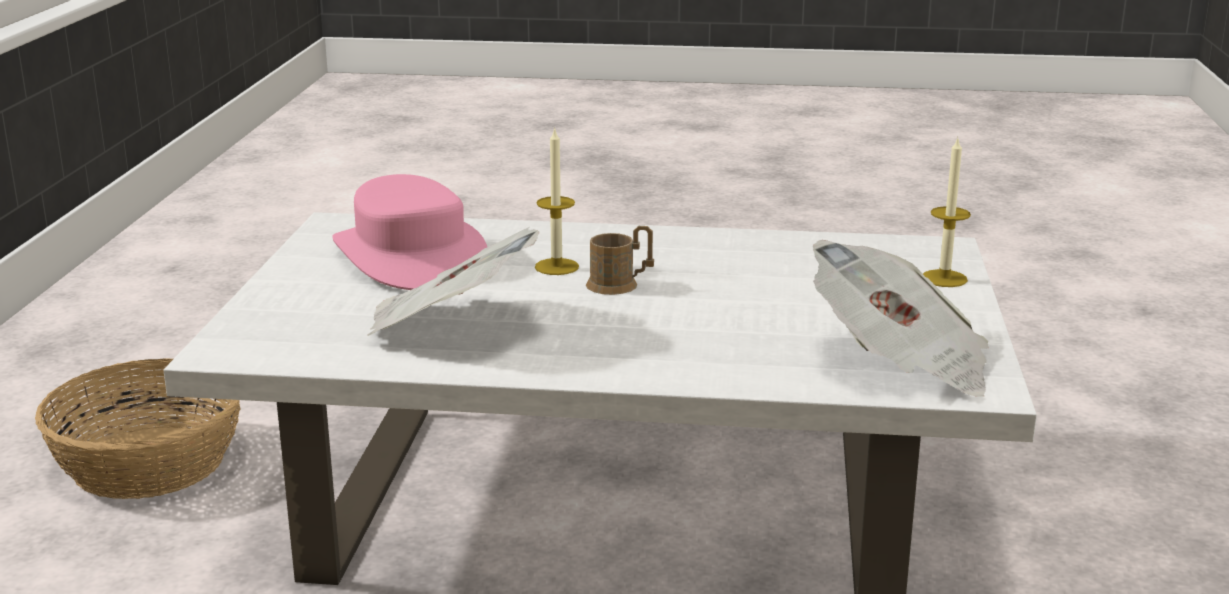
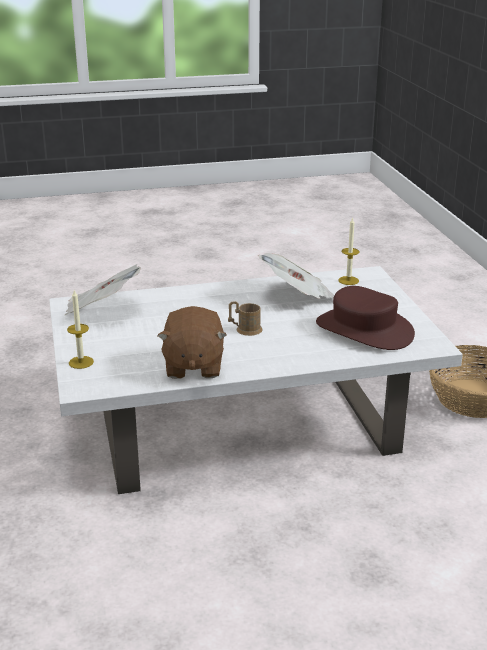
camera: 160 degrees right, 5 degrees up
(411, 256) = (363, 330): pink hat -> brown hat
(556, 267) = (285, 336): candle -> candle (348, 280)
(749, 249) = (193, 366): none -> brown plush toy

